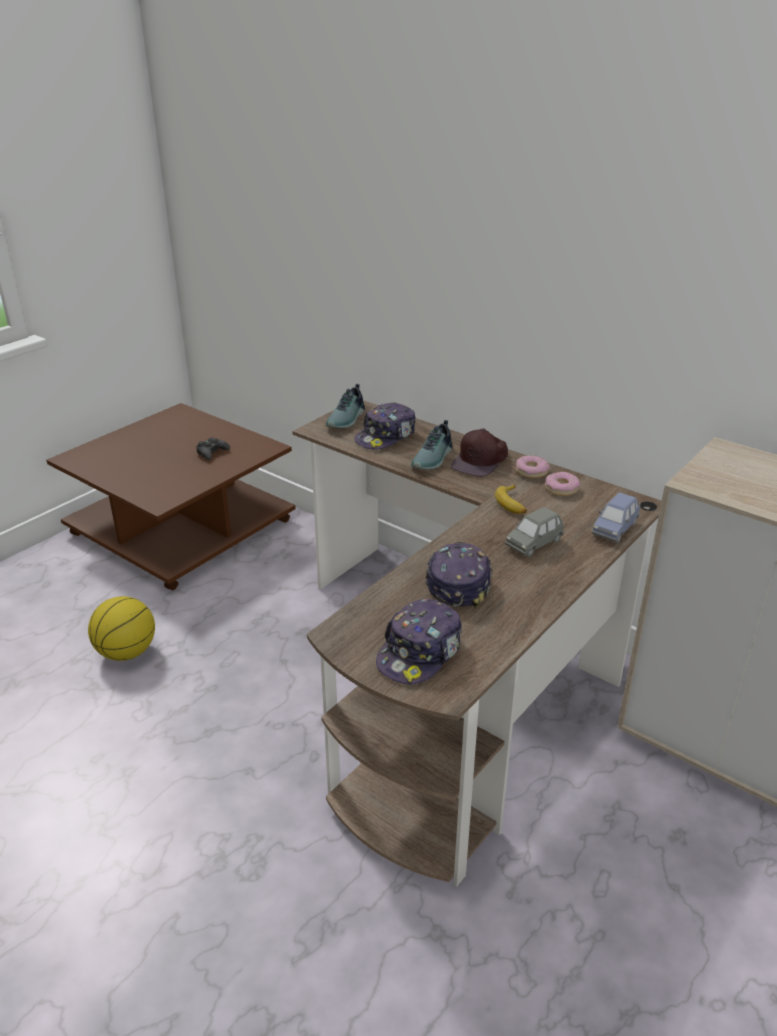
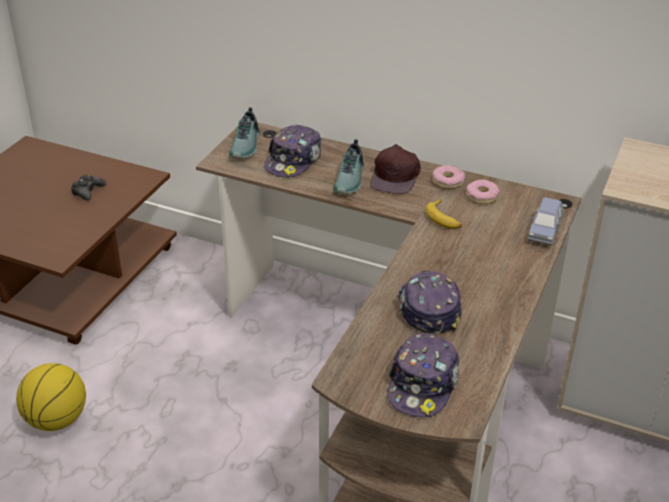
camera: 15 degrees left, 5 degrees up
(534, 544) = (479, 258): grey toy car -> none

